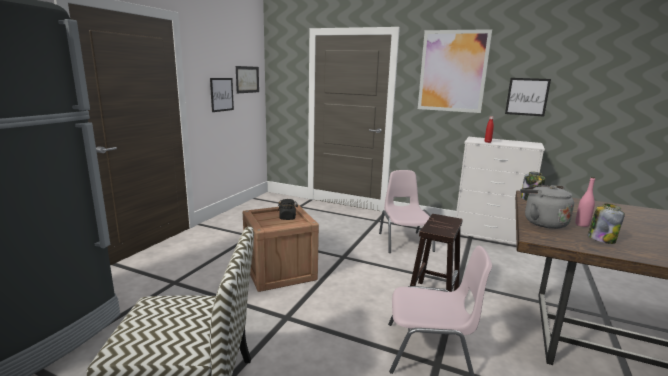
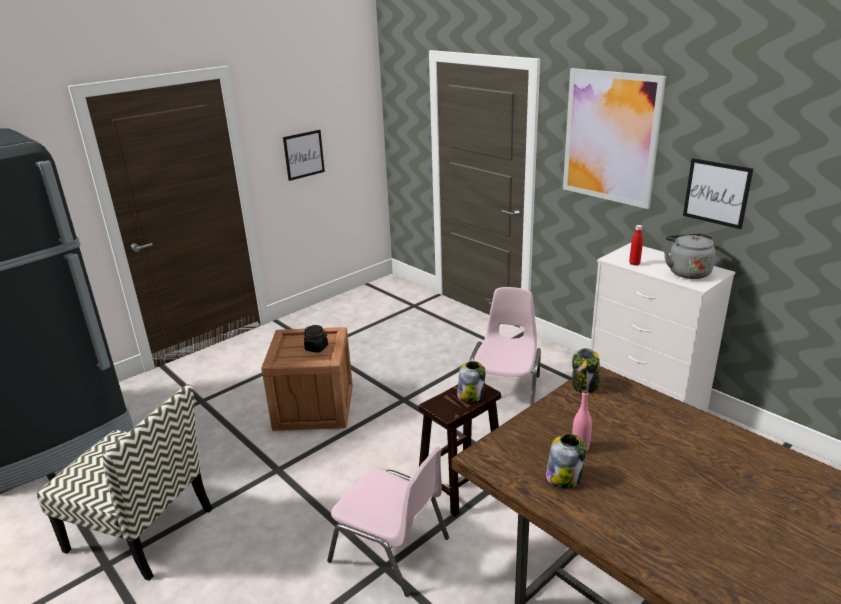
camera: 25 degrees right, 10 degrees up
(247, 79) = (348, 125): picture -> none
(446, 222) = (471, 395): none -> jar
(542, 222) = (529, 433): grey kettle -> grey kettle (687, 272)

